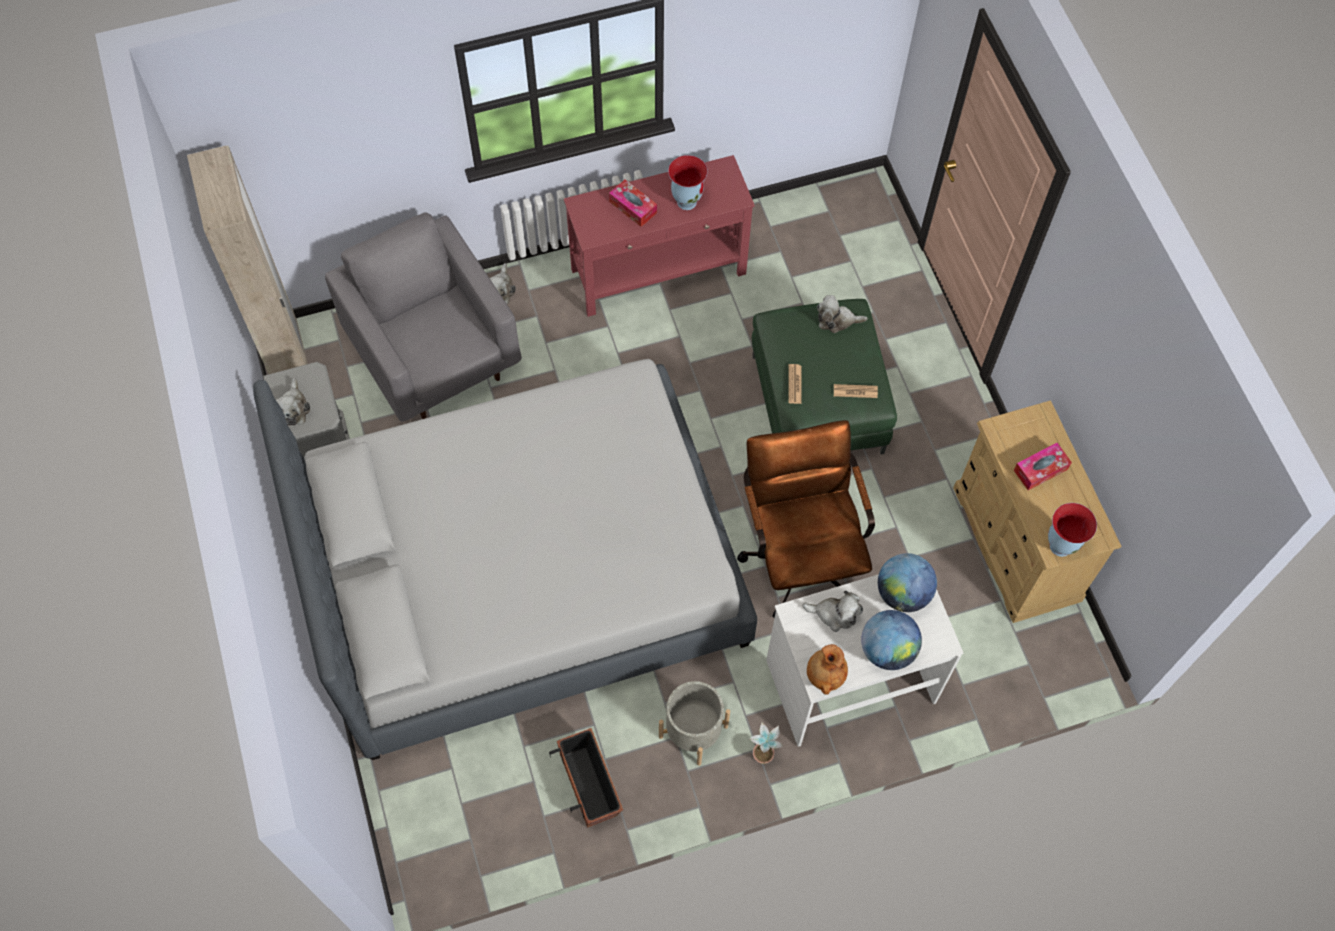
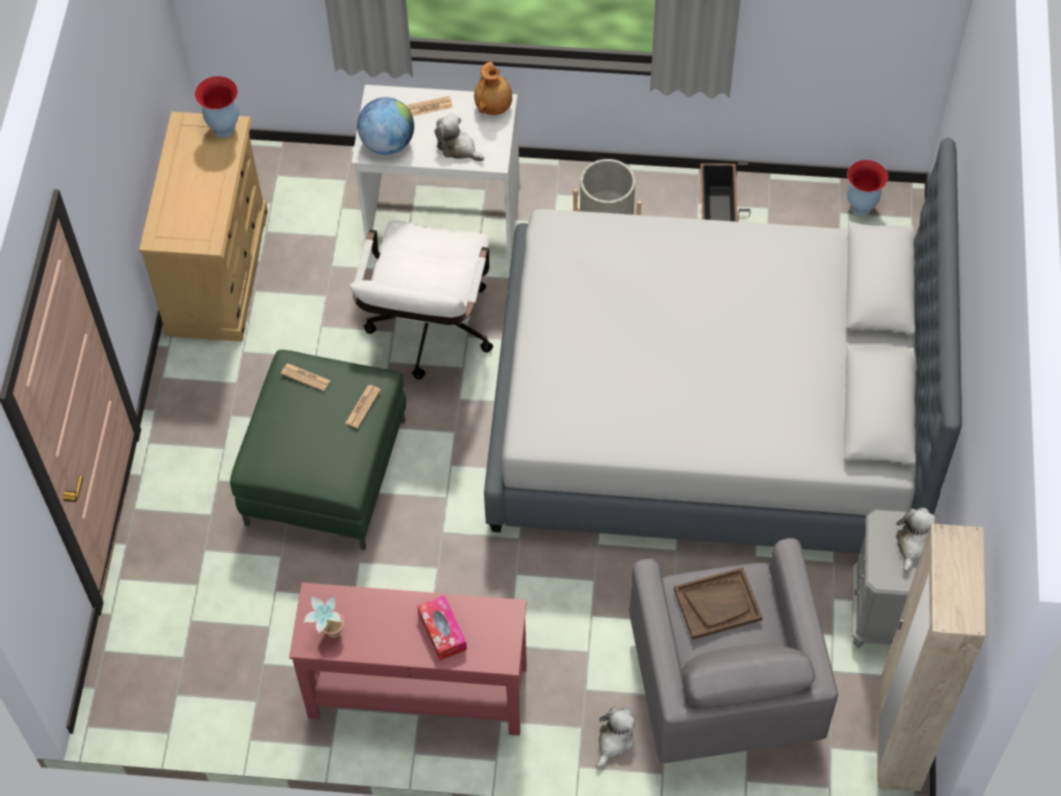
camera: 155 degrees left, 5 degrees down
(444, 340) = (717, 604): none -> brown tray
(686, 201) = (376, 616): vase -> vase (860, 208)
(764, 753) = (552, 188): potted plant -> potted plant (329, 635)
(799, 554) = (428, 335): brown office chair -> white office chair
(837, 320) = (278, 459): plush toy -> none
(887, 650) = (428, 107): globe -> newspaper
(1040, 470) = (195, 193): tissue box -> none

